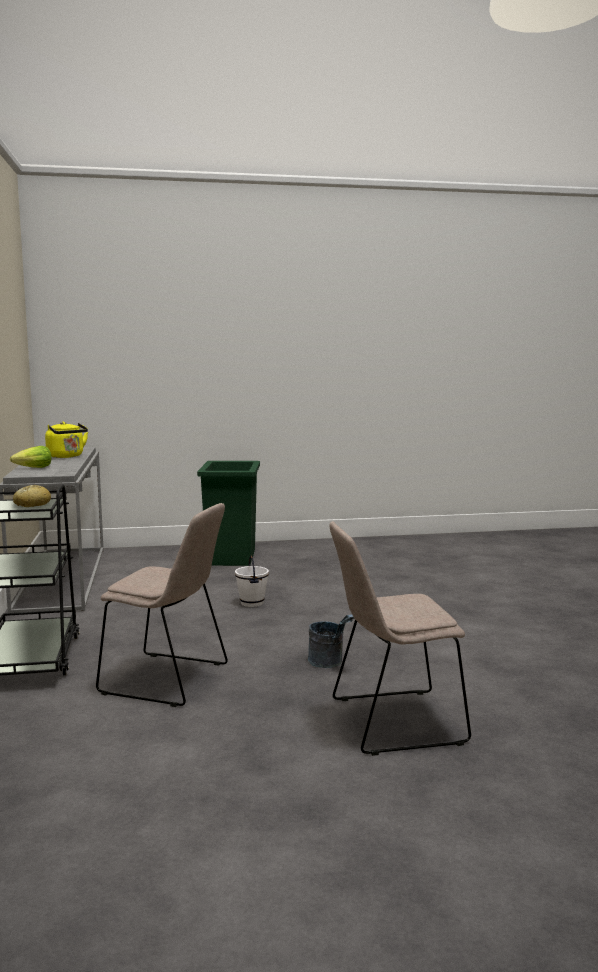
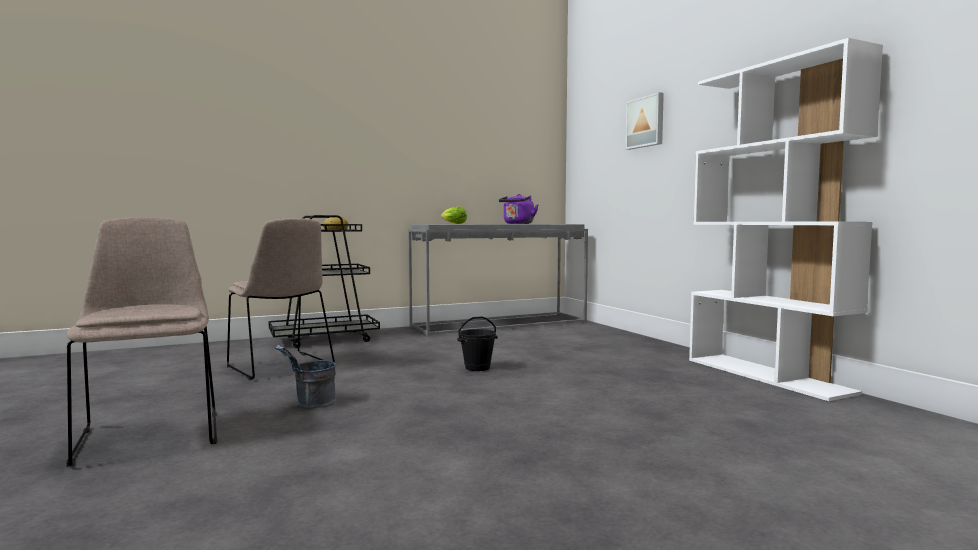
camera: 75 degrees right, 5 degrees down
(67, 456) = (518, 223): yellow kettle -> purple kettle
(169, 679) = (281, 366): beige chair -> beige chair turned 45 degrees counterclockwise
(176, 348) = (646, 122): none -> picture
(232, 557) = (624, 350): green trash can -> none
(251, 603) = (477, 368): white bucket -> black bucket
(333, 542) = (767, 375): none -> white bookcase

